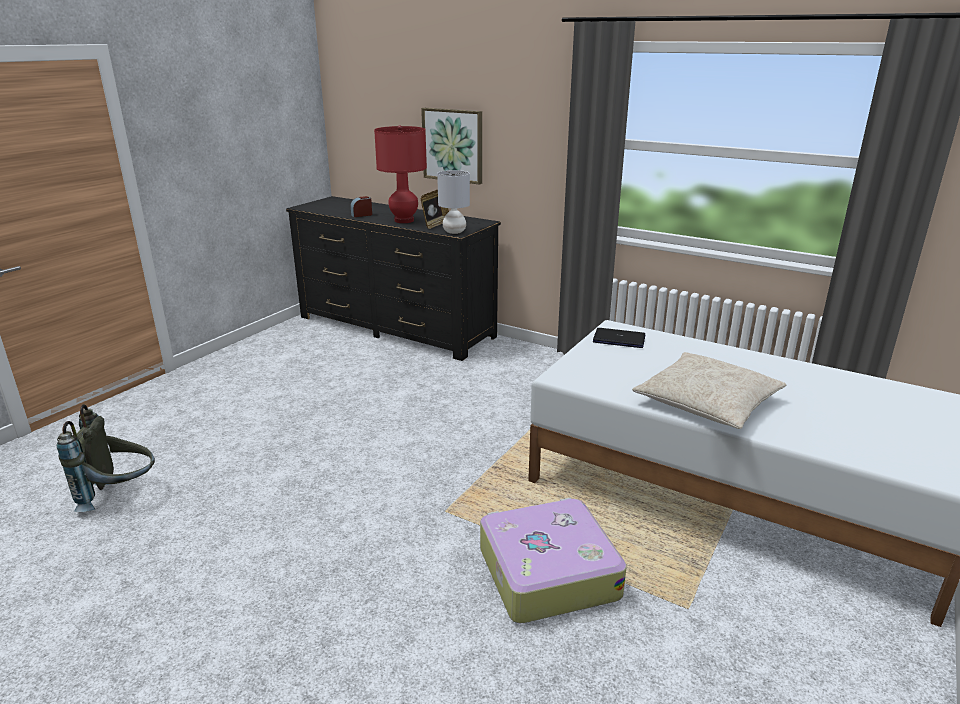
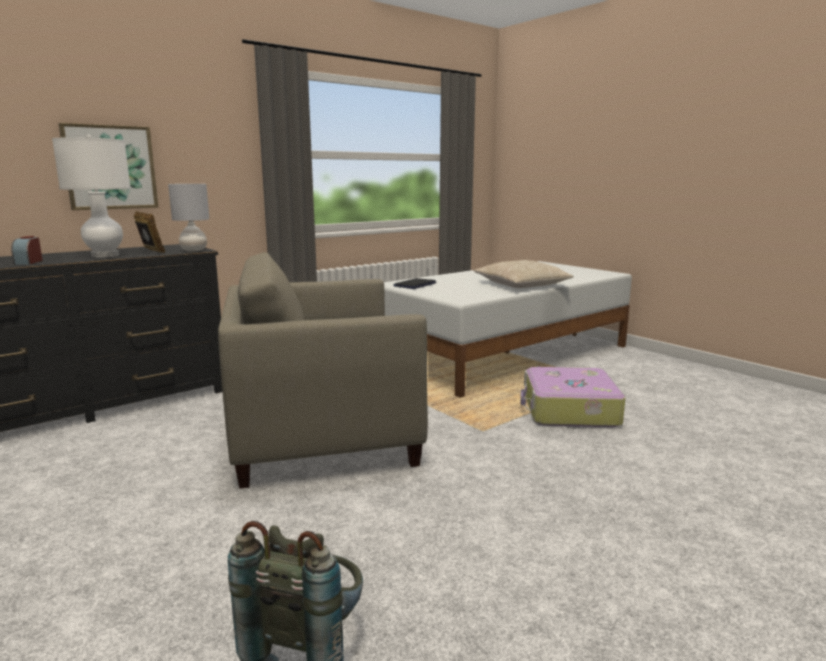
camera: 70 degrees left, 10 degrees down
(399, 426) = (323, 433): none -> beige armchair
(404, 220) = (105, 255): red table lamp -> white table lamp

